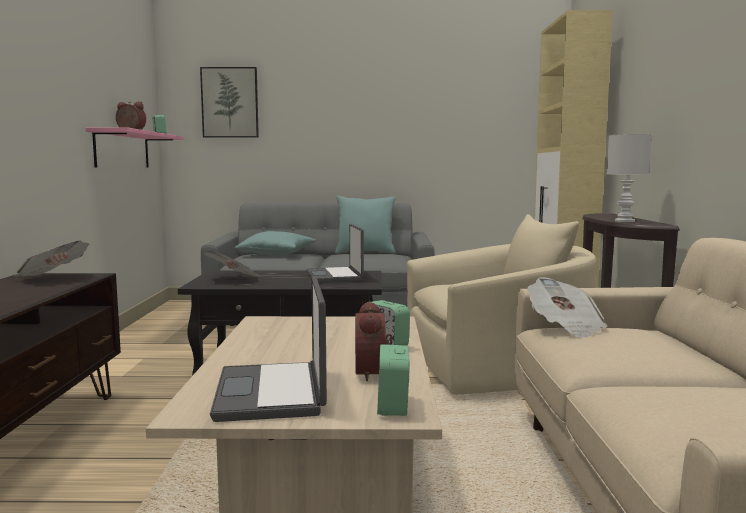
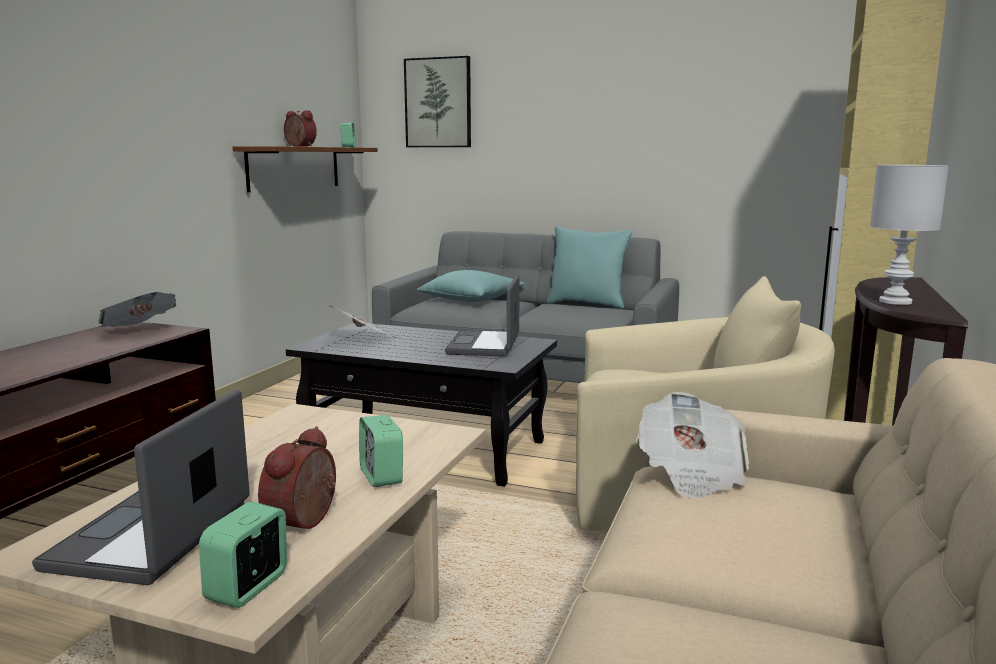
camera: 20 degrees right, 5 degrees up
(122, 150) = (294, 168): pink shelf -> brown shelf

